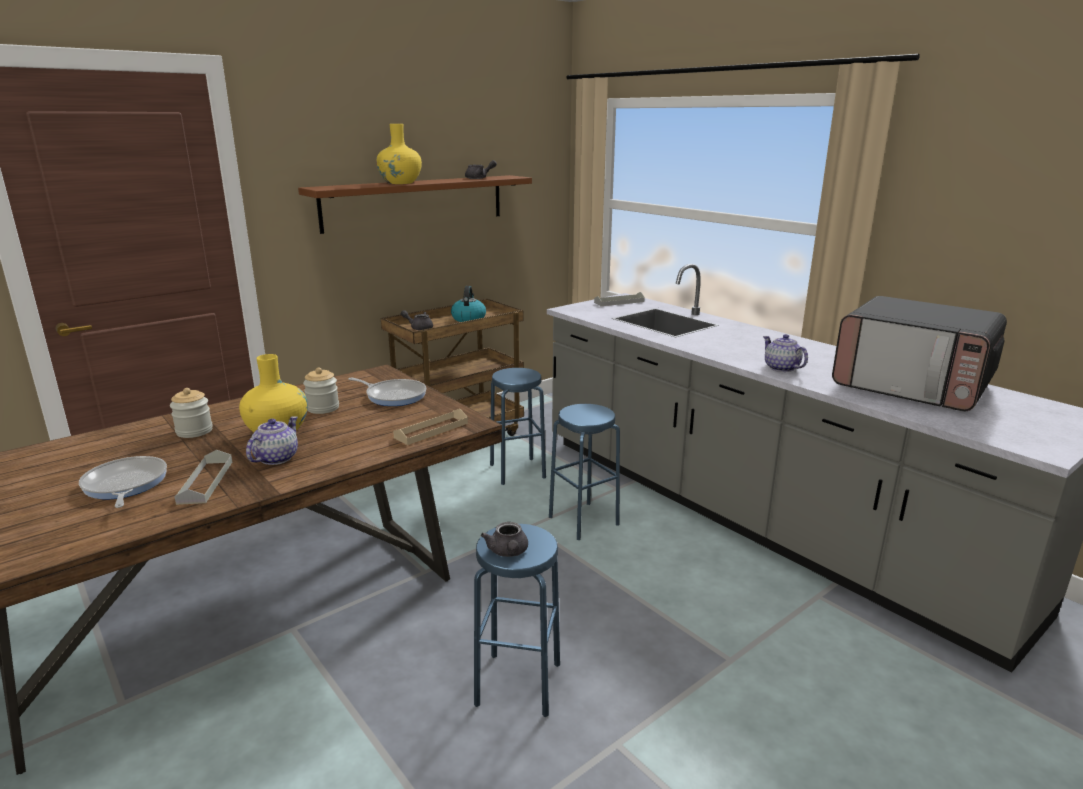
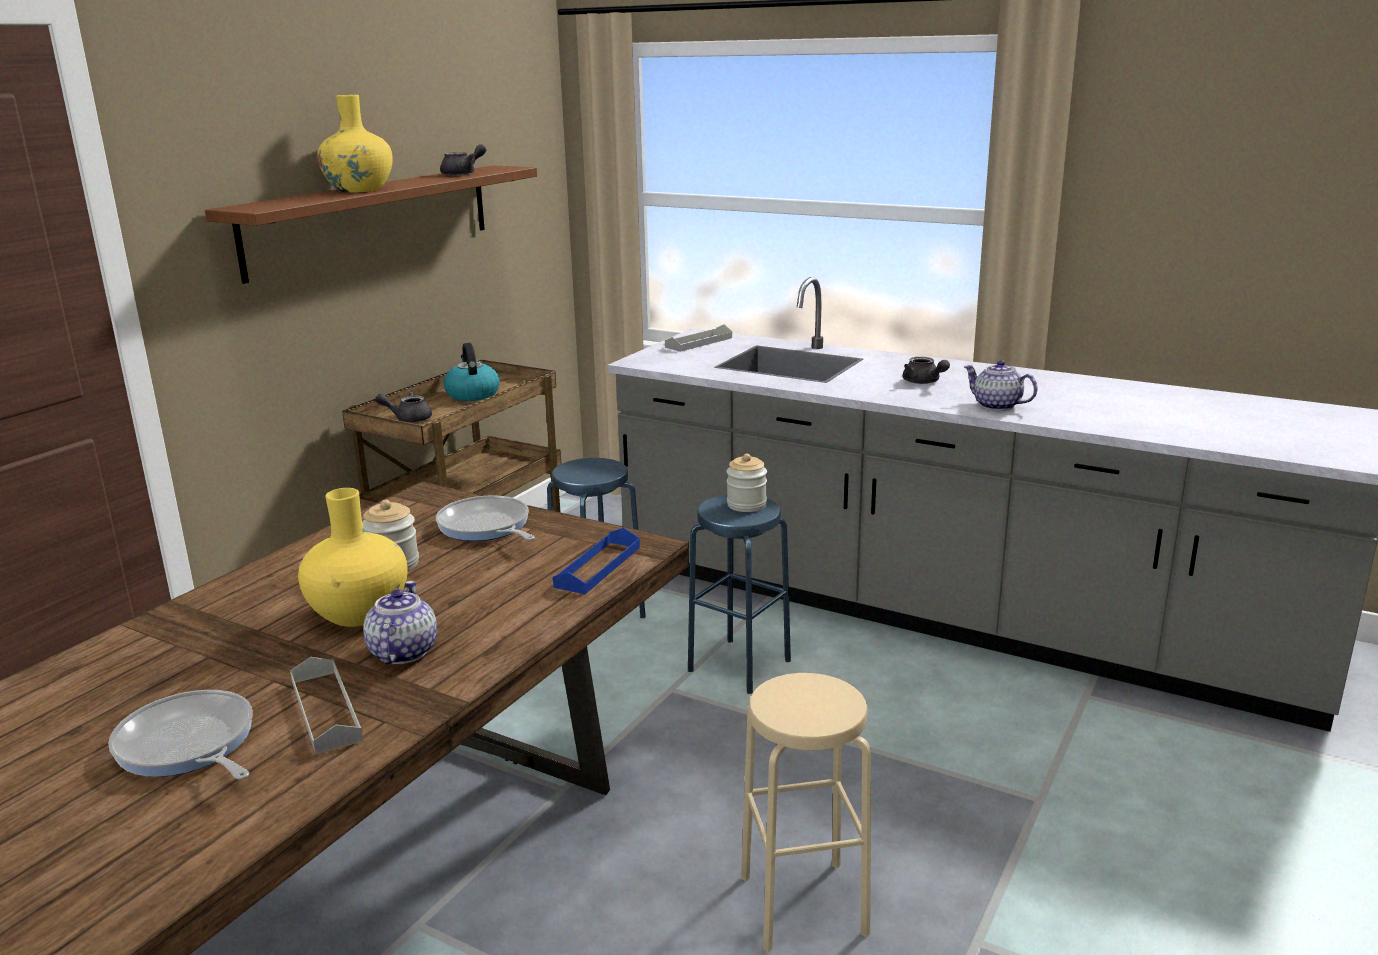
camera: 20 degrees left, 0 degrees up
(194, 431) = (212, 638): jar -> jar (746, 505)
(394, 396) = (486, 527): frying pan -> frying pan turned 135 degrees counterclockwise
(431, 430) = (598, 567): beige tray -> blue tray
(508, 552) = (806, 715): grey teapot -> grey teapot (923, 382)
(518, 684) = (803, 905): blue stool -> beige stool
(911, 387) = (1160, 407): microwave -> none

